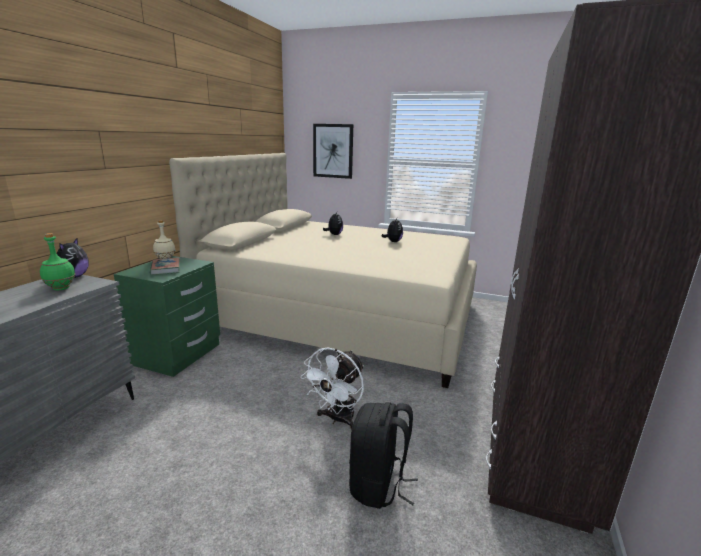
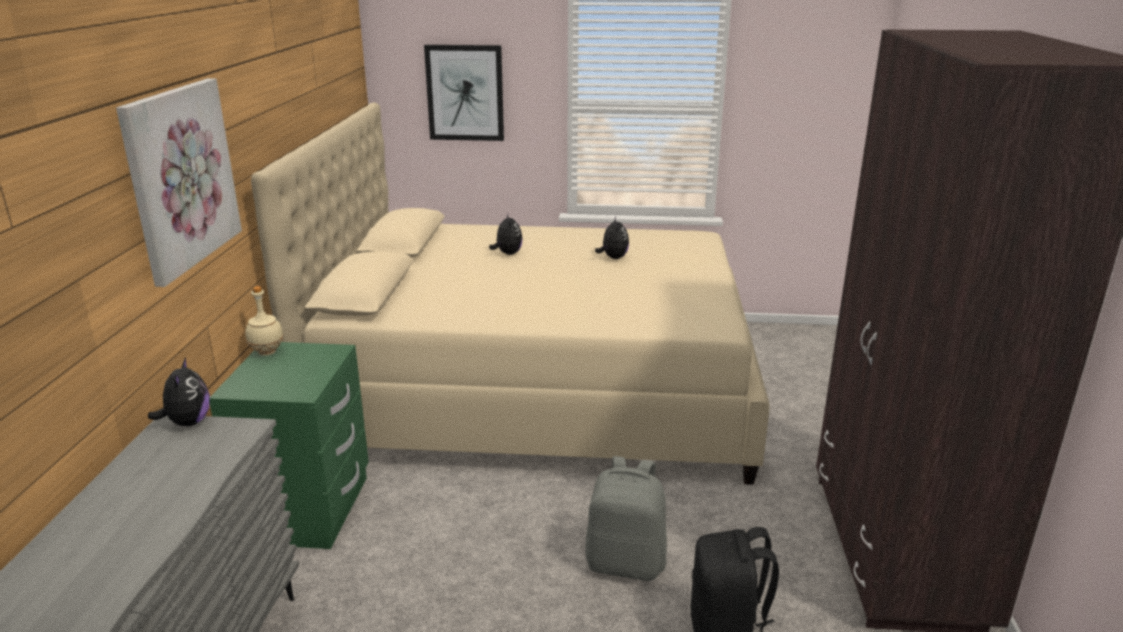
camera: 15 degrees left, 5 degrees up
(61, 288) = (198, 450): green bottle -> none
(109, 144) = (180, 177): none -> picture
(165, 269) = (289, 373): book -> none
(337, 419) = (626, 563): white fan -> grey backpack

